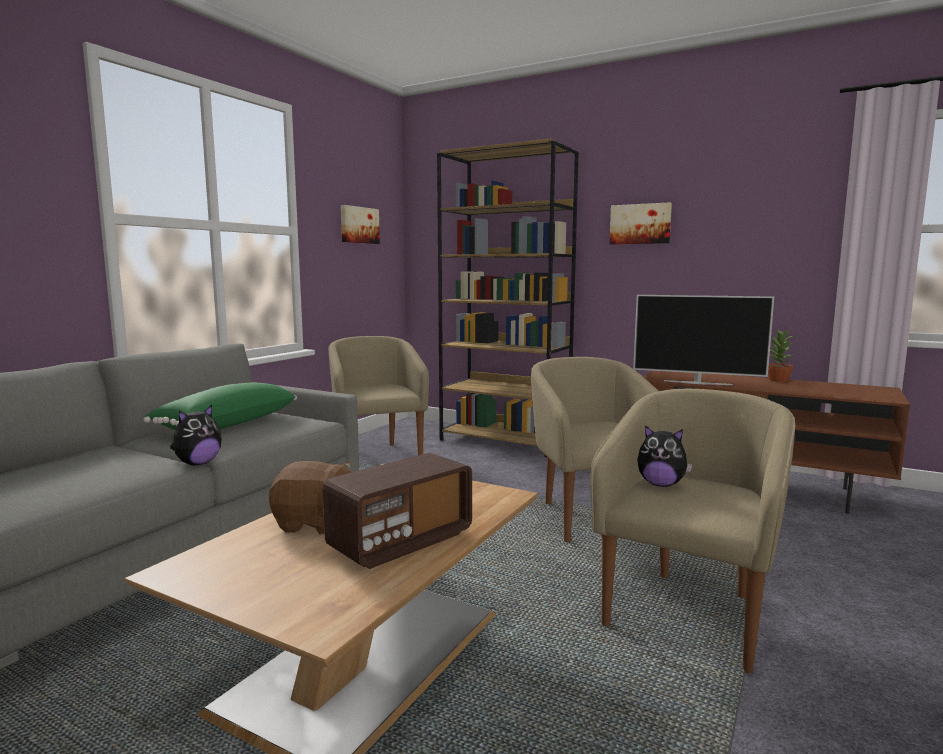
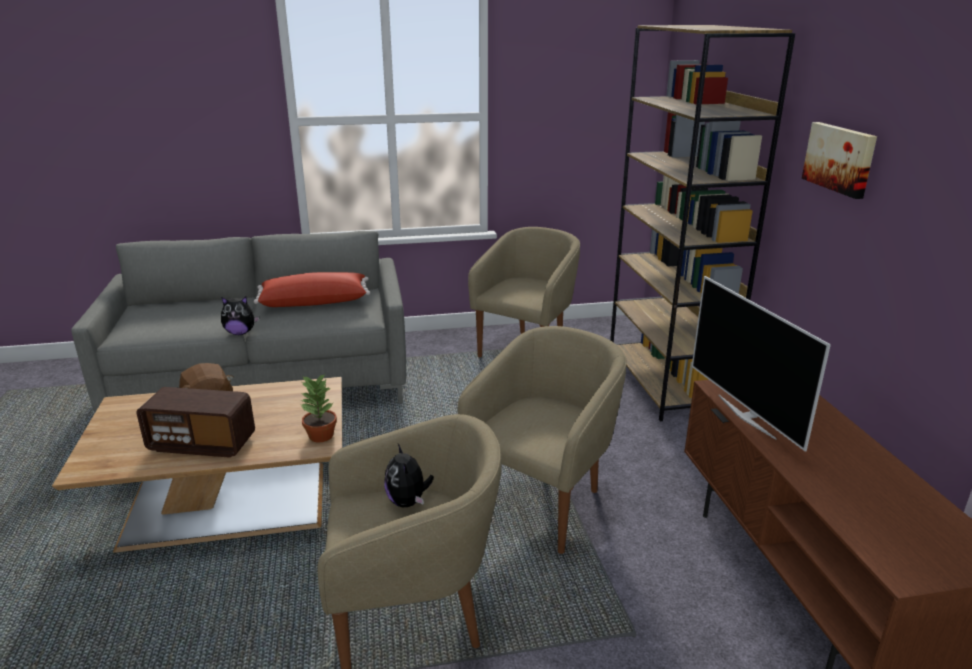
camera: 50 degrees right, 15 degrees up
(226, 424) = (314, 302): green pillow -> red pillow
(358, 225) = (581, 101): picture -> none
(778, 380) = (879, 463): potted plant -> potted plant (320, 436)

